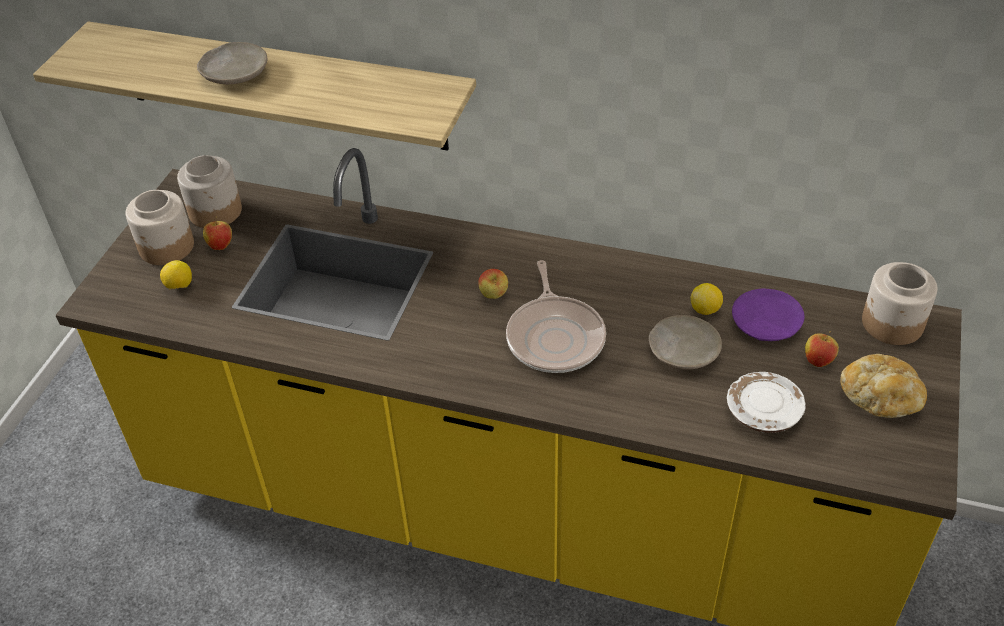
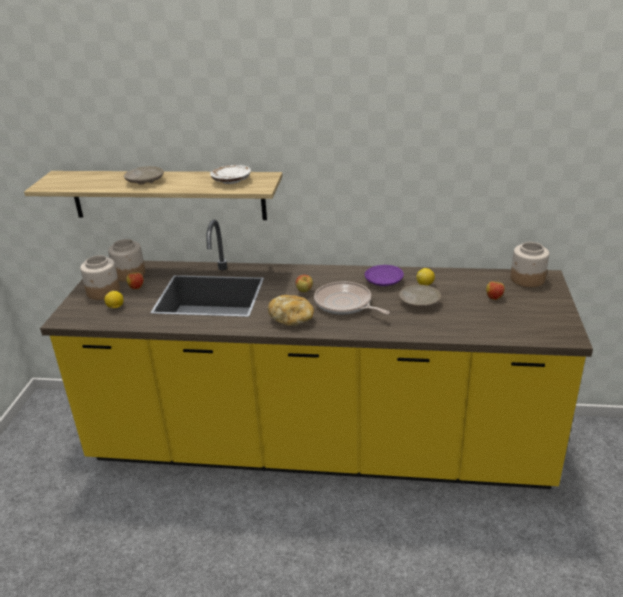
camera: 10 degrees left, 15 degrees down
(555, 336) = (345, 304): frying pan -> frying pan turned 150 degrees clockwise
(763, 412) = (472, 321): white plate -> white plate (231, 180)
(765, 324) = (459, 286): purple plate -> purple plate (383, 281)
(880, 398) = (533, 309): bread -> bread (292, 319)

